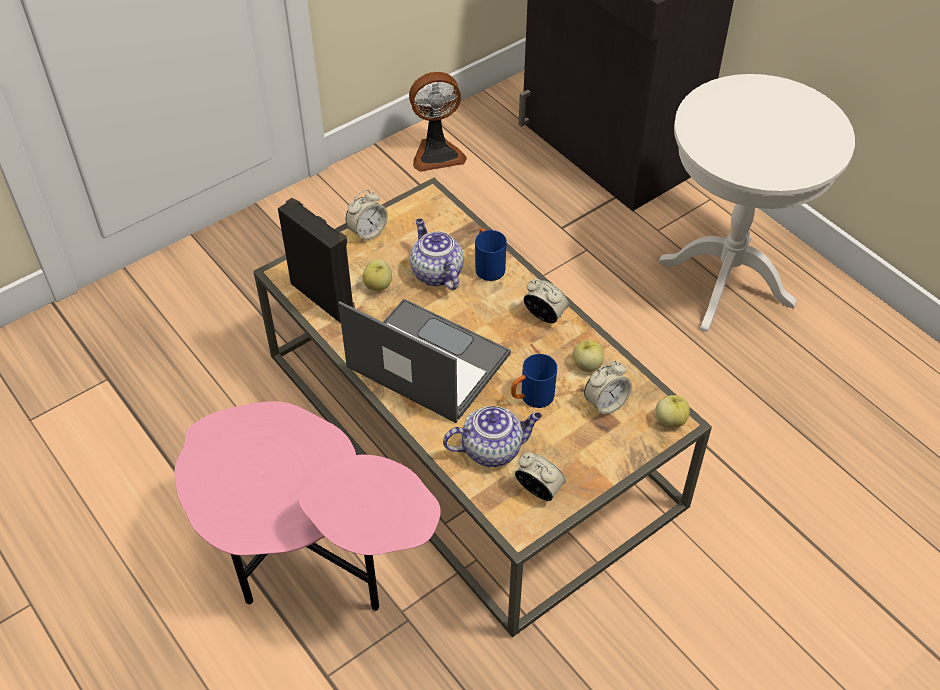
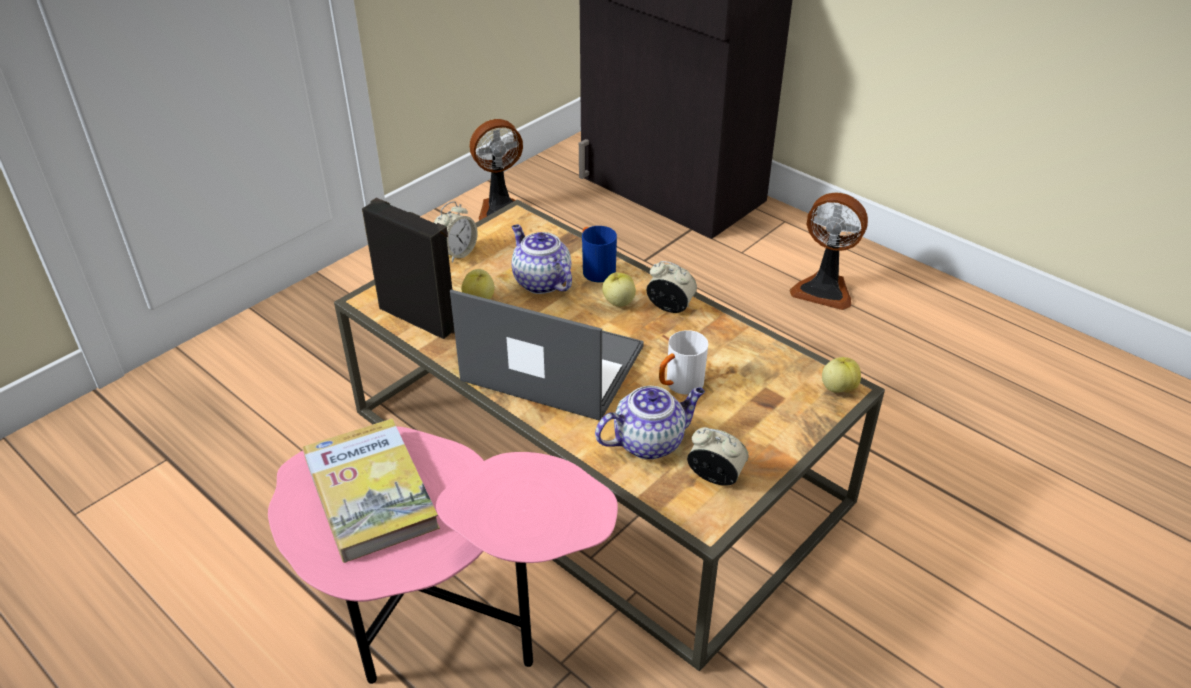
camera: 10 degrees left, 10 degrees down
(256, 462) = (370, 493): none -> book
(531, 398) = (679, 386): blue mug -> white mug
(587, 365) = (730, 347): apple -> apple (618, 302)
(605, 403) = (762, 381): alarm clock -> none
(726, 282) = (824, 289): white side table -> fan

